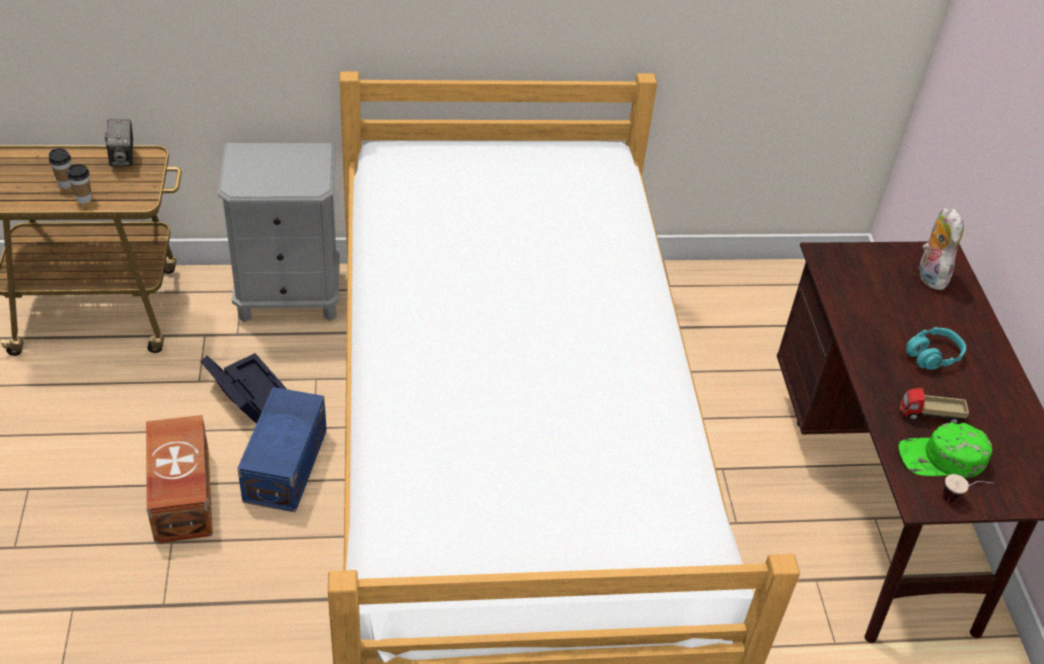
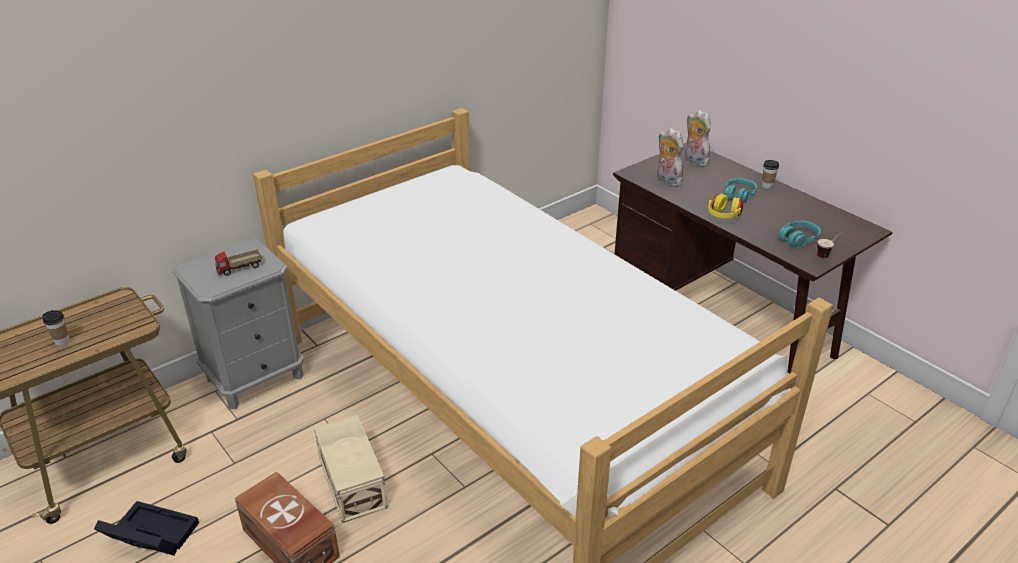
camera: 30 degrees left, 10 degrees down
(84, 199) = (89, 345): cup -> cup (767, 186)
(123, 158) = (97, 306): camera -> none
(247, 392) = (280, 451): black storage box -> black storage box (149, 535)
(287, 464) = (353, 481): blue storage box -> beige storage box
(857, 287) = (666, 181): none -> plush toy
(875, 376) = (723, 217): none -> yellow headphones
(930, 416) = (770, 223): toy truck -> toy truck (239, 269)
(942, 458) = (798, 240): green cap -> turquoise headphones

